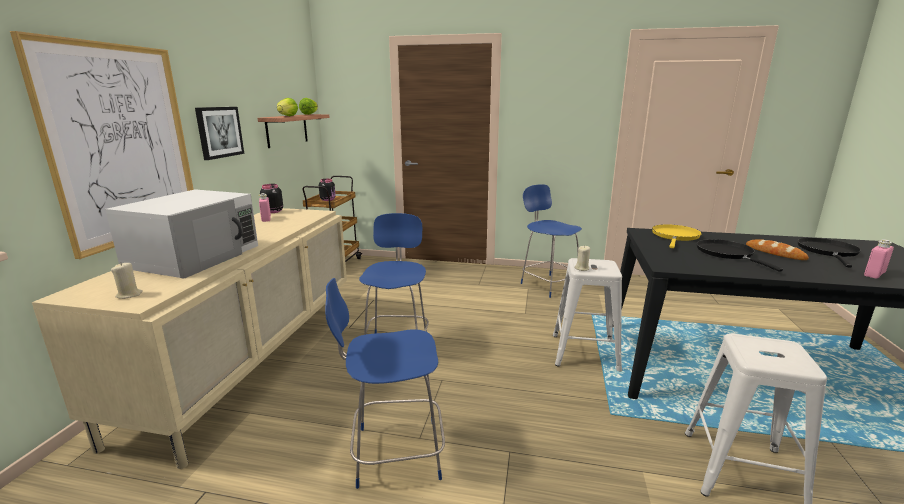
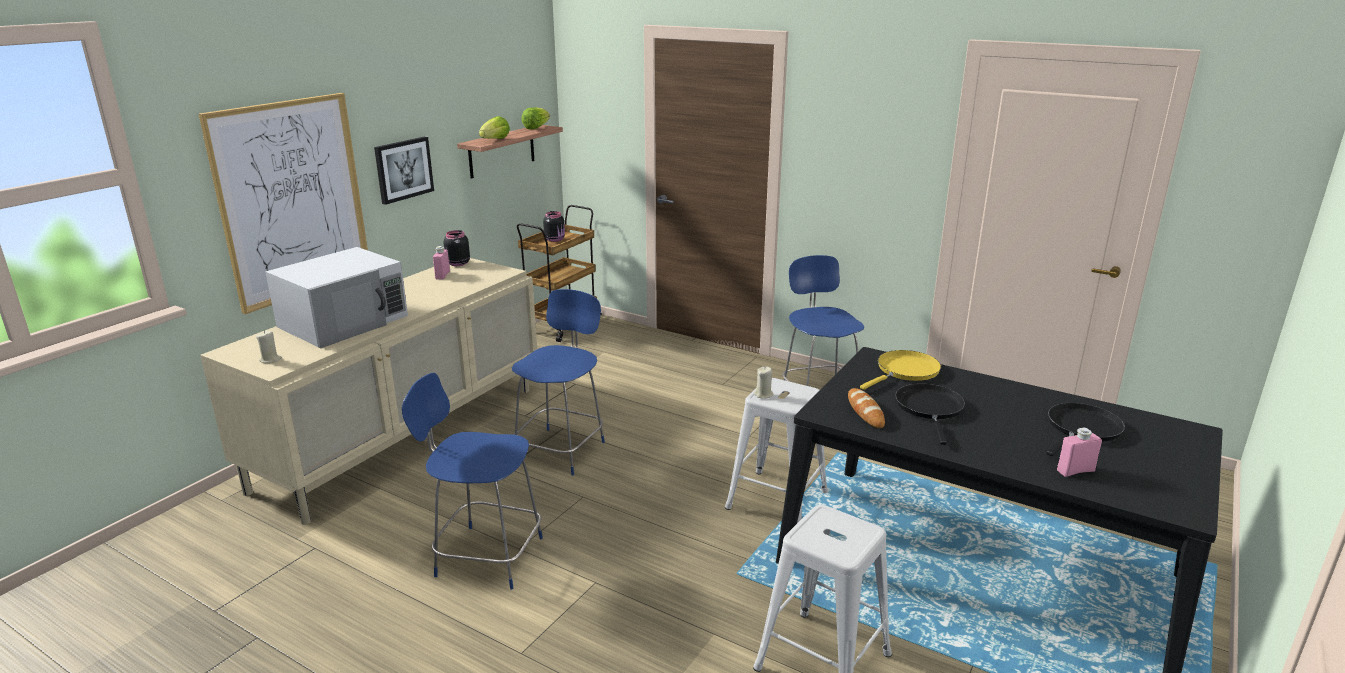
camera: 20 degrees right, 5 degrees up
(775, 253) = (999, 418): bread -> bread (865, 411)

